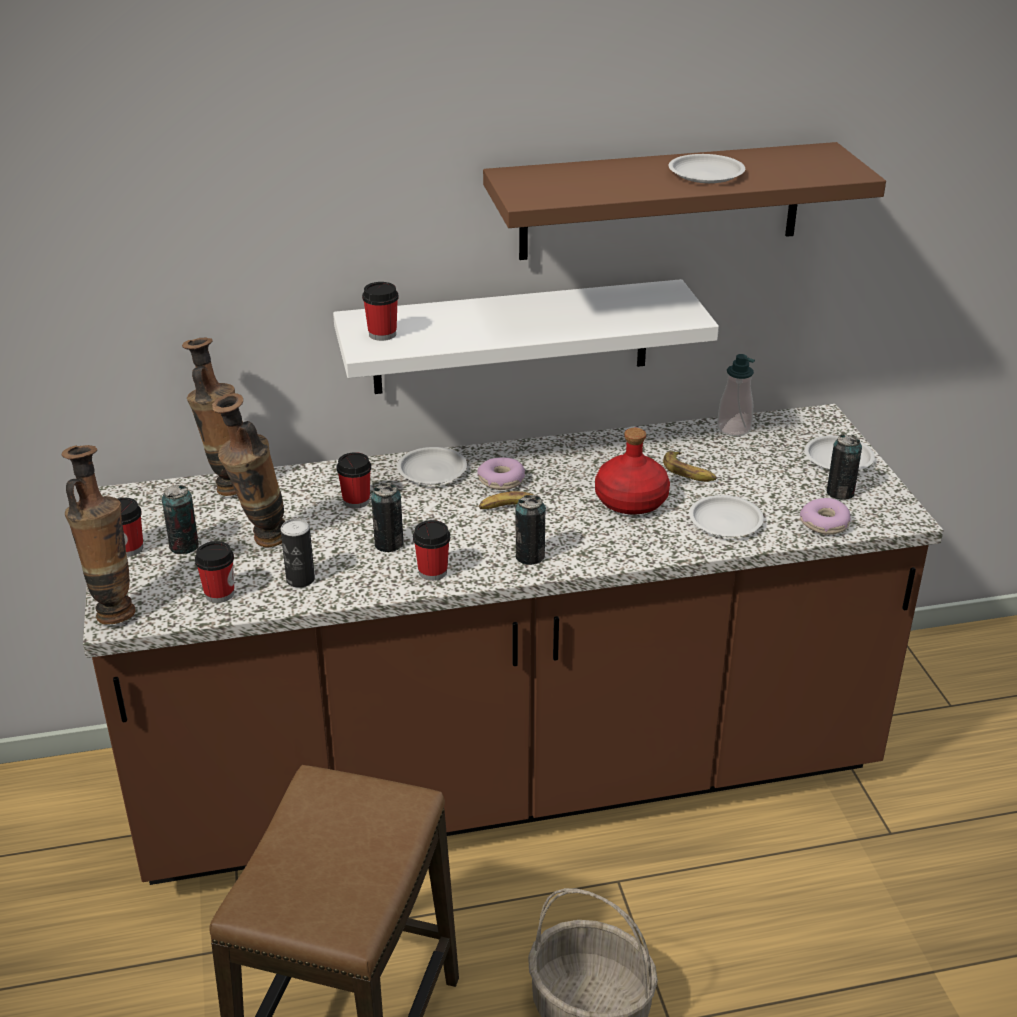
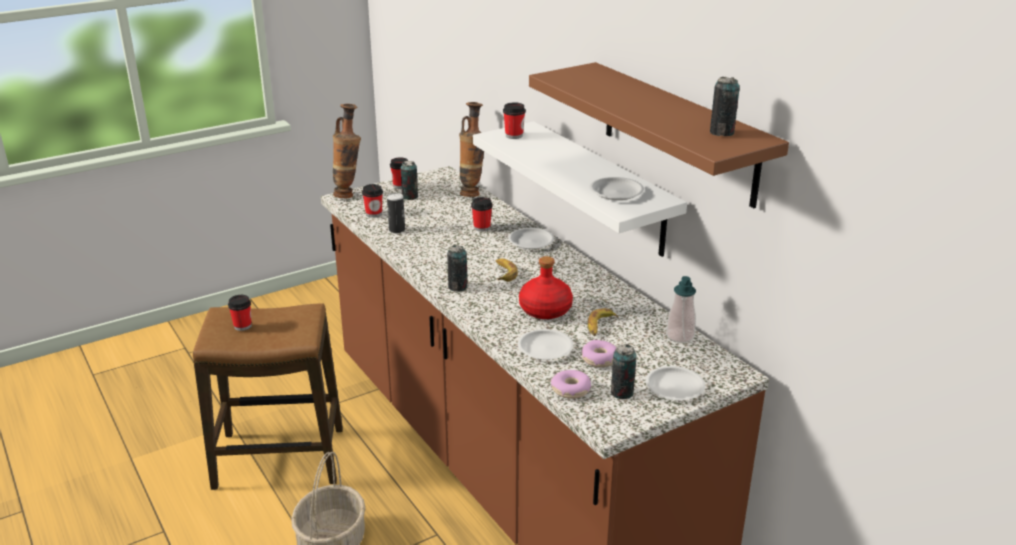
camera: 70 degrees right, 5 degrees down
(260, 542) = (425, 213): vase -> none
(389, 544) = (444, 245): can -> can (721, 133)
(432, 572) = (424, 262): cup -> cup (242, 326)
(501, 481) = (536, 264): donut -> donut (599, 359)
(705, 174) = (654, 110): white plate -> white plate (616, 192)

